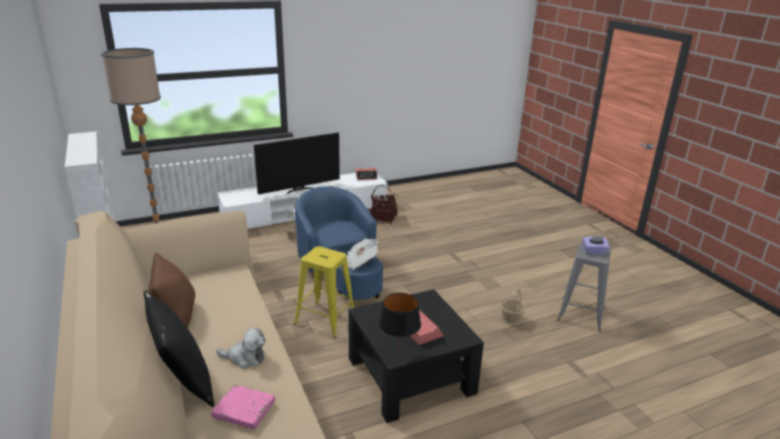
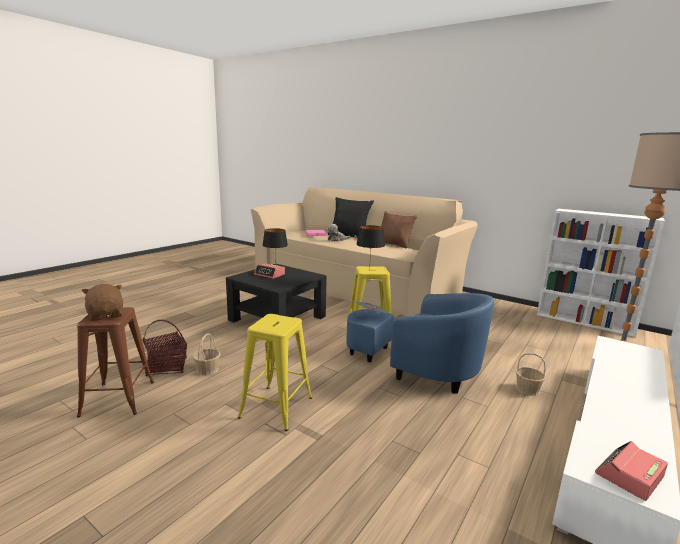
camera: 150 degrees right, 10 degrees down
(299, 190) = (615, 387): television -> none
(327, 256) = (369, 270): none -> black table lamp
(383, 218) = (503, 481): basket -> basket (167, 367)
(467, 274) = (276, 407): none -> yellow stool
(581, 313) = (118, 398): grey stool -> brown stool
(594, 252) = (106, 315): purple tissue box -> brown plush toy

